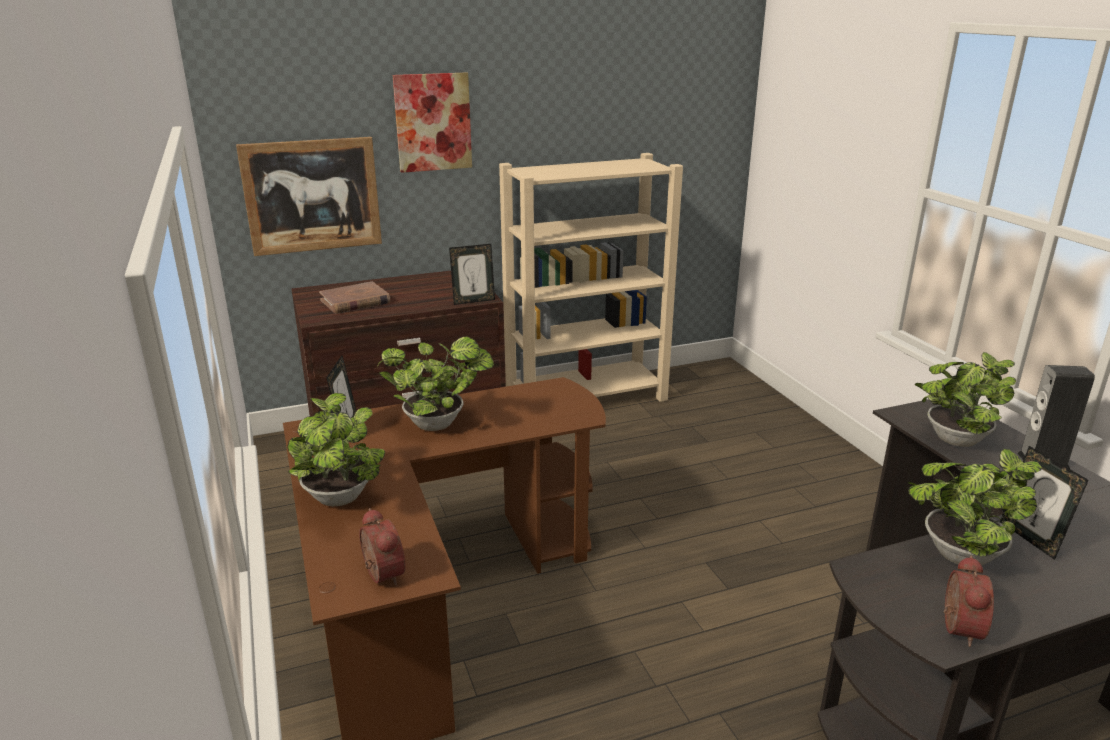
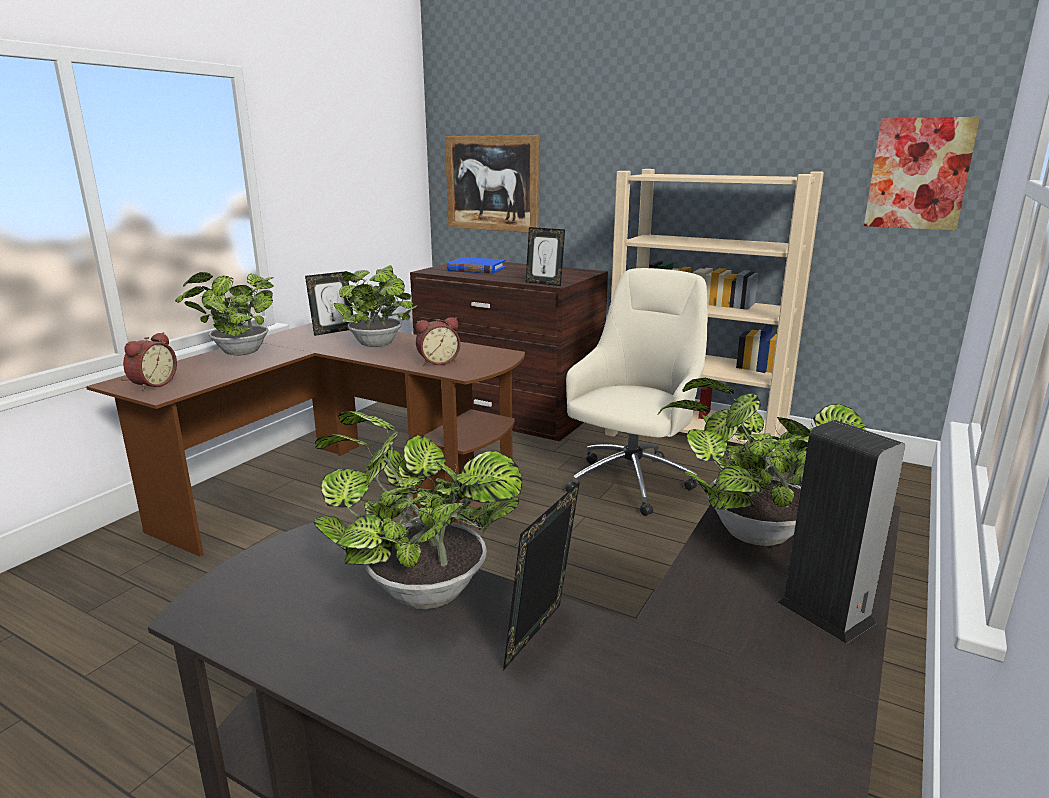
camera: 50 degrees right, 5 degrees down
(355, 301) = (476, 269): brown book -> blue book
(433, 122) = (590, 124): picture -> picture (918, 174)
(615, 455) = (631, 482): none -> beige office chair
(956, 627) = (243, 618): alarm clock -> alarm clock (438, 362)

